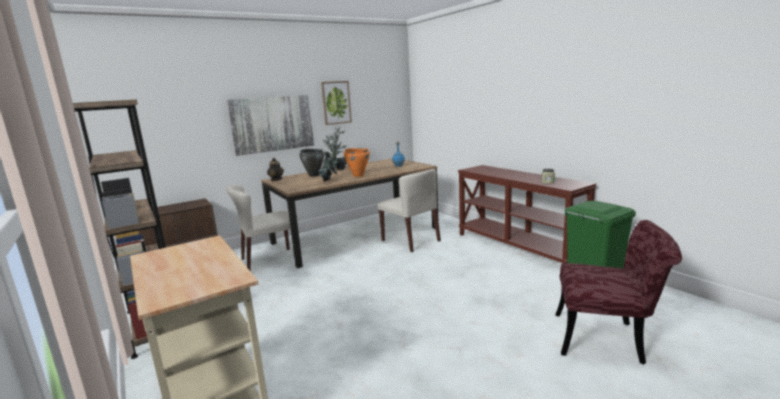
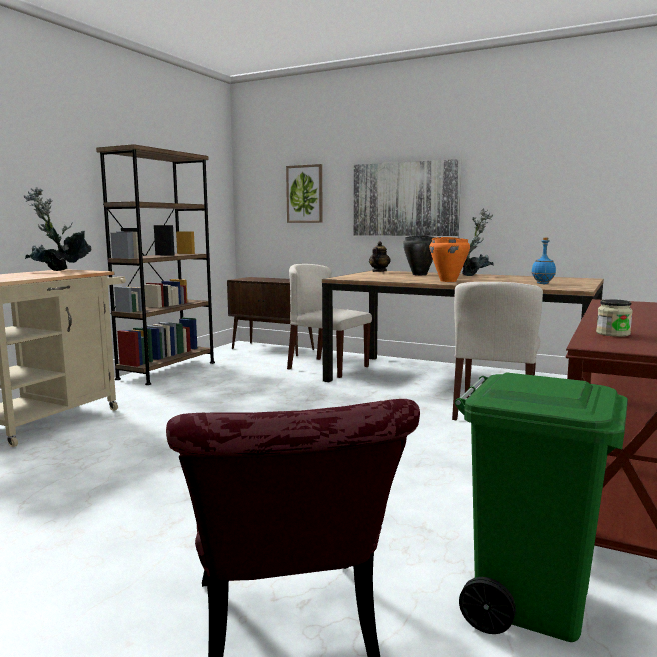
camera: 60 degrees right, 5 degrees down
(330, 181) = (400, 279): potted plant -> potted plant (58, 271)
(336, 102) = (507, 172): picture -> picture (305, 194)

